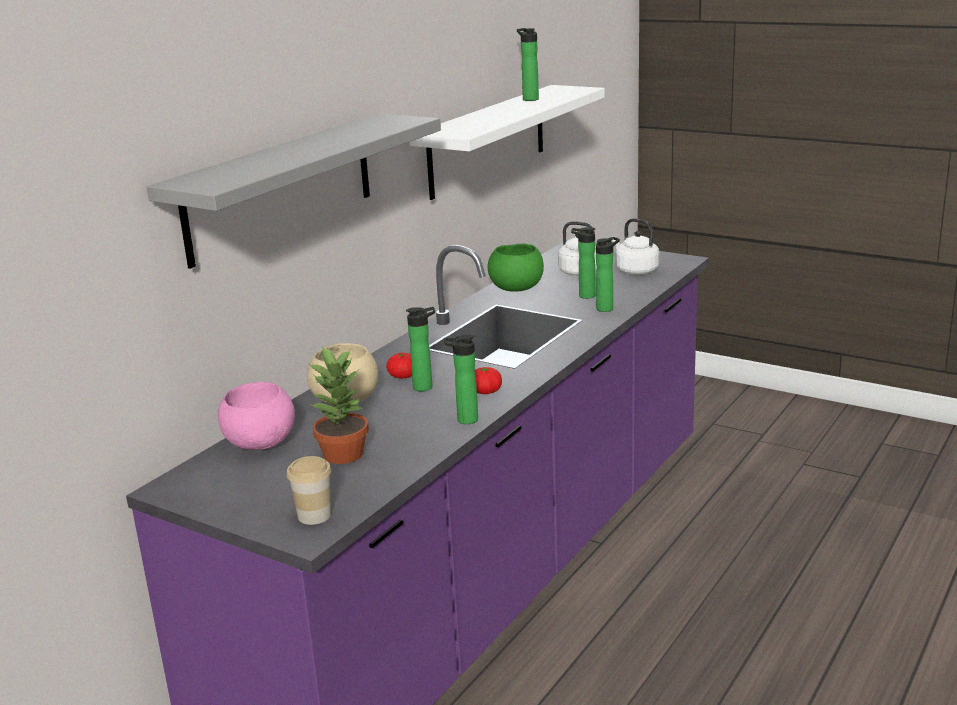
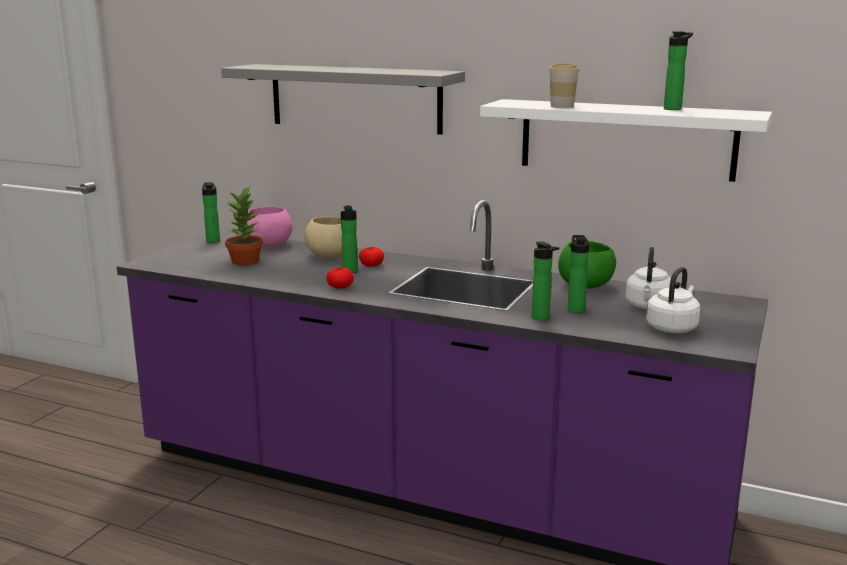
camera: 80 degrees right, 5 degrees down
(314, 515) = (167, 262): cup -> cup (562, 106)
(464, 420) = (289, 284): bottle -> bottle (213, 240)

